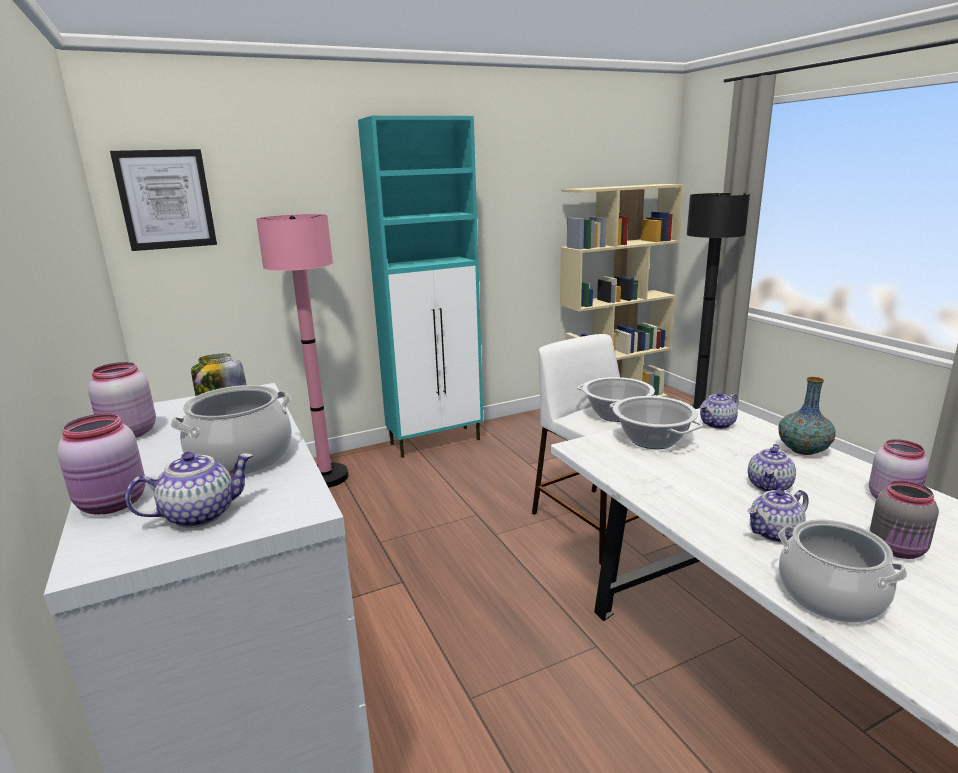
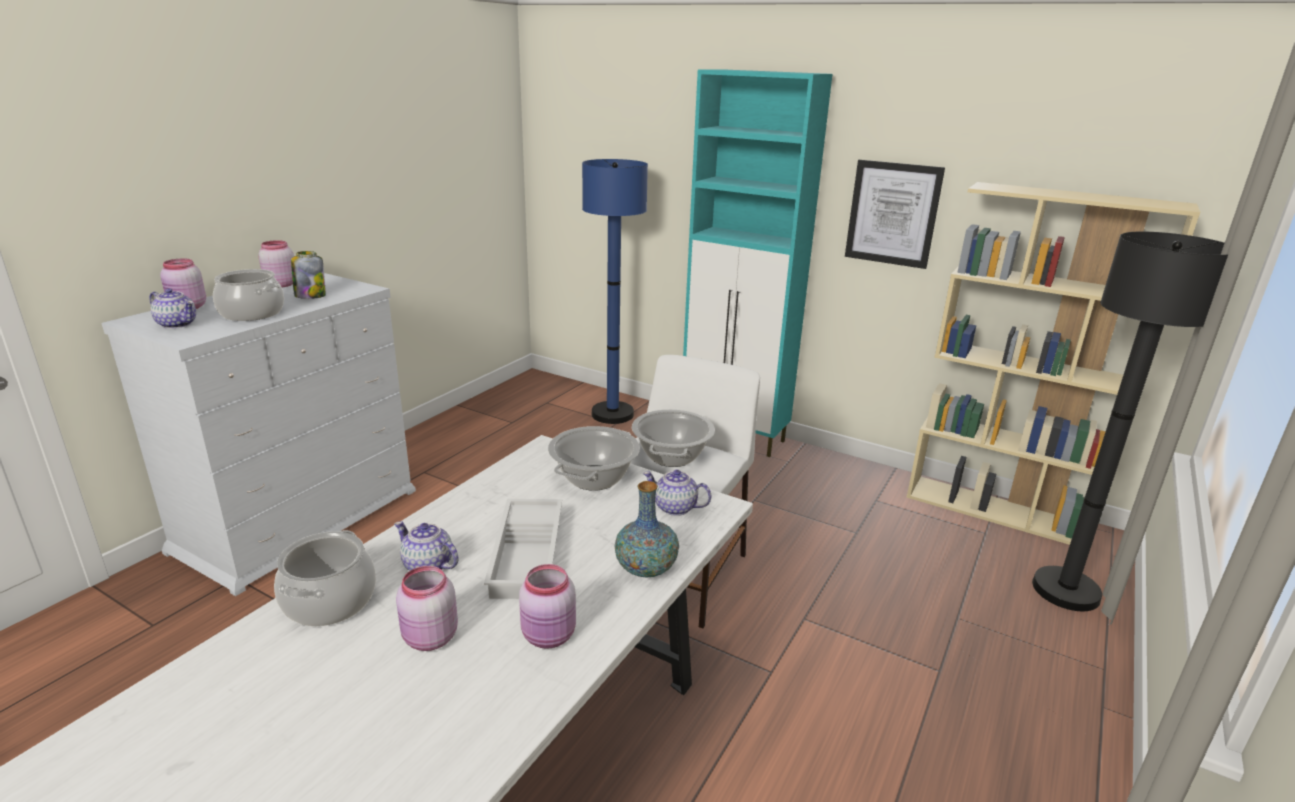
camera: 55 degrees right, 5 degrees up
(166, 200) = (563, 131): picture -> picture (892, 213)
(326, 477) = (612, 414): pink floor lamp -> blue floor lamp
(770, 486) = (529, 555): teapot -> white tray
(898, 550) = (429, 639): grey jar -> pink jar

